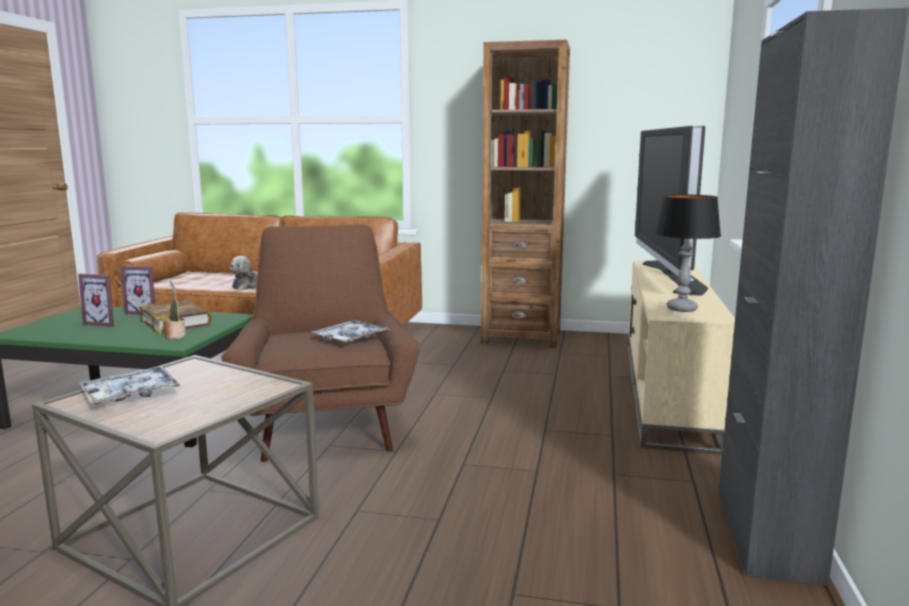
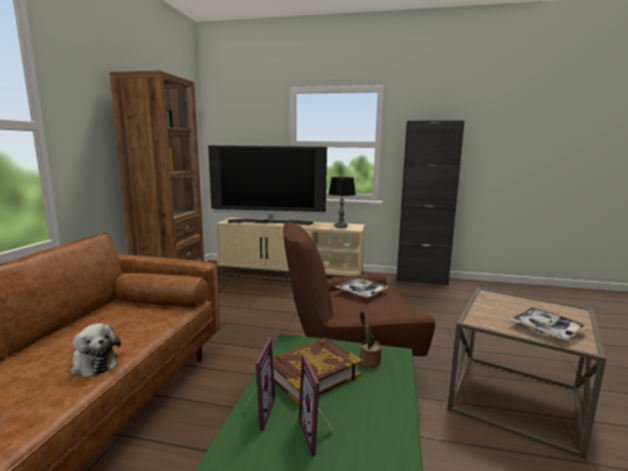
camera: 90 degrees left, 0 degrees up
(104, 323) = (319, 434): picture frame -> picture frame turned 150 degrees clockwise

